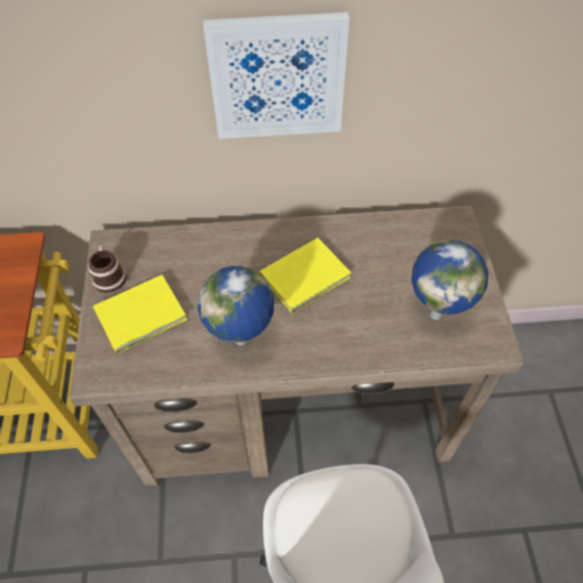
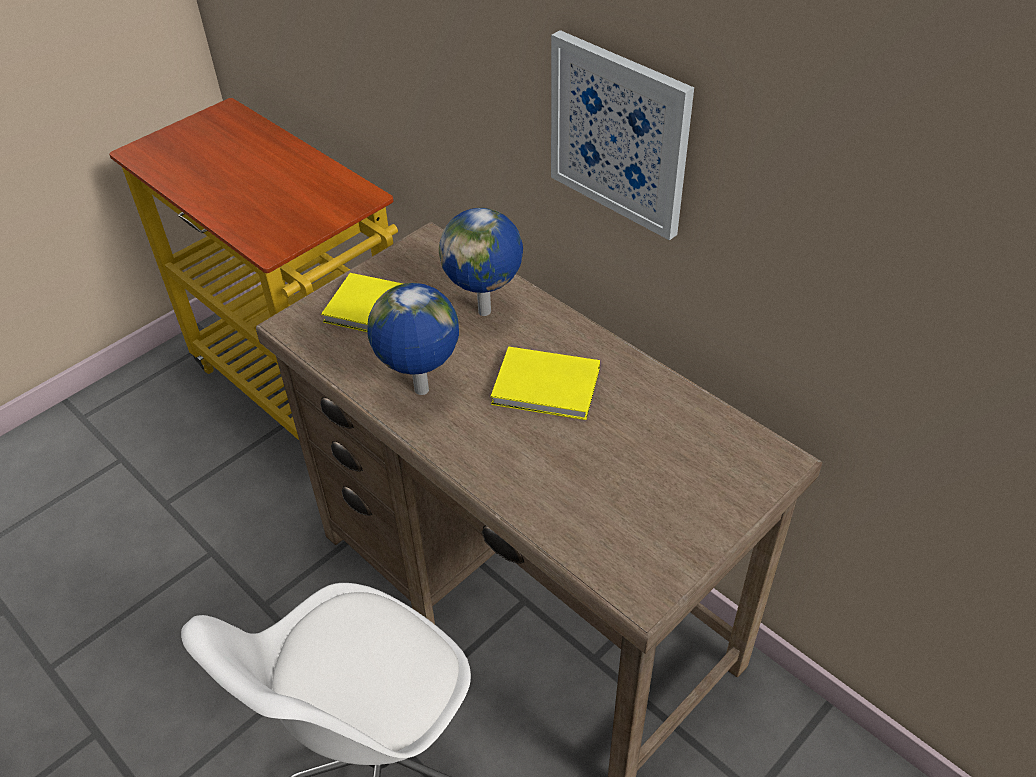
camera: 50 degrees right, 10 degrees down
(109, 275) = (396, 263): mug -> none
(436, 314) = (622, 518): globe -> globe (486, 311)

